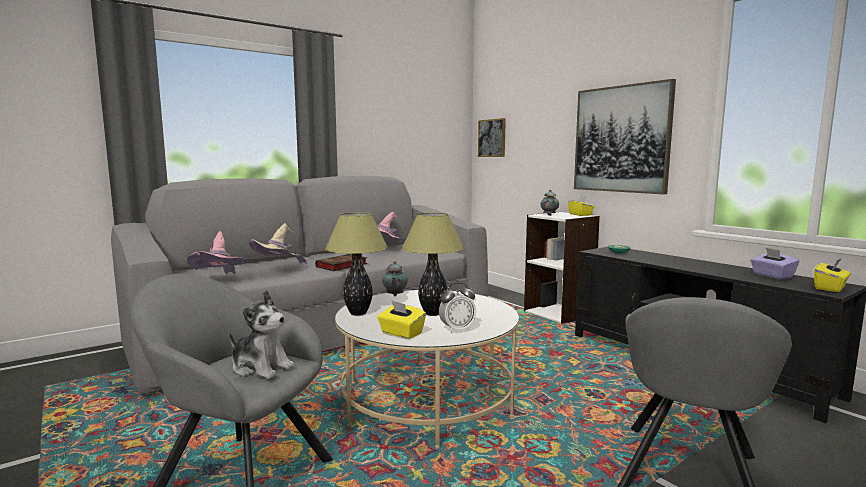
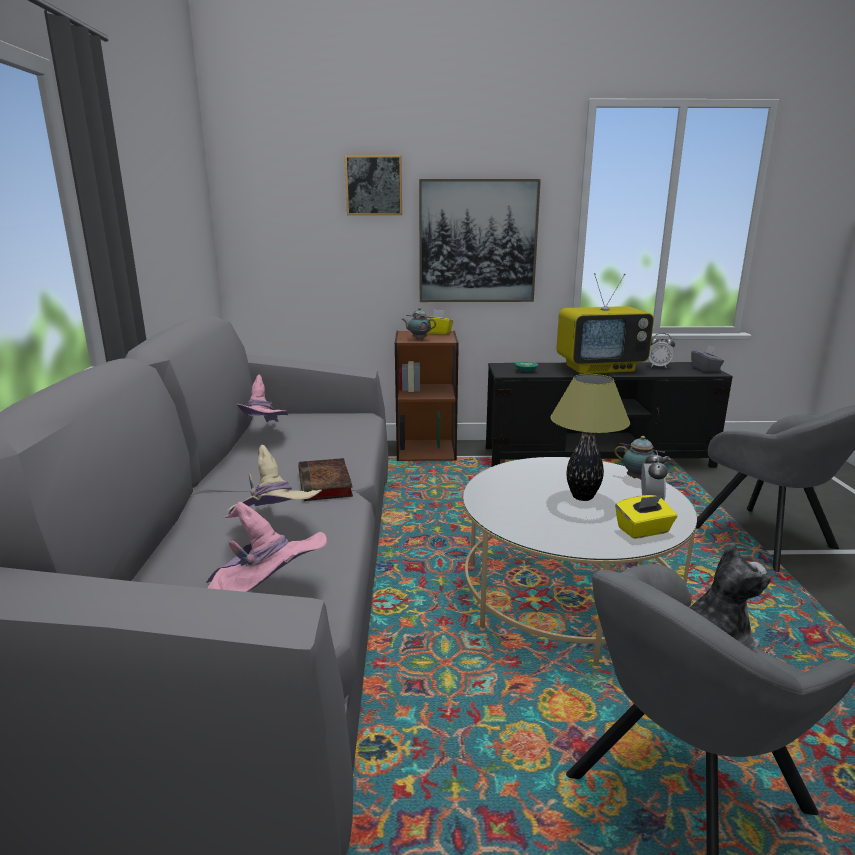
camera: 55 degrees left, 10 degrees up
(358, 313) = (543, 533): table lamp -> none
(394, 296) = (486, 495): teapot -> teapot (639, 479)
(492, 138) = (261, 233): picture -> picture (374, 185)
(559, 313) = (426, 450): white bookcase -> brown bookcase
(696, 264) = (600, 368): none -> television
(772, 275) = (658, 366): purple tissue box -> alarm clock
(830, 288) = (705, 369): yellow tissue box -> grey tissue box

